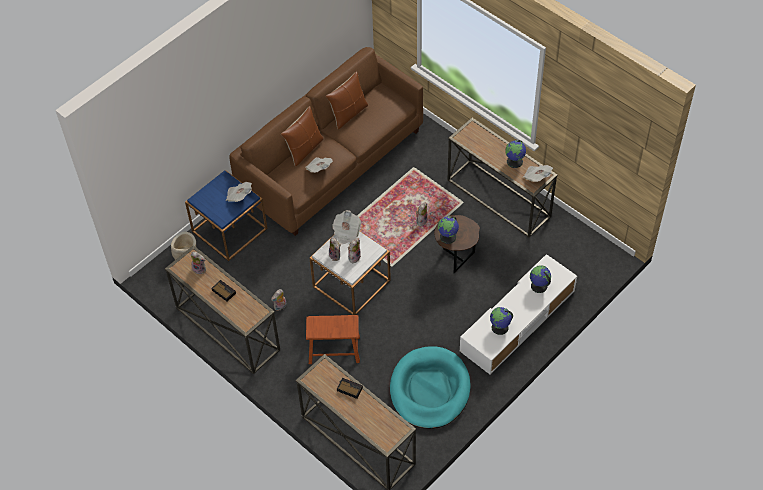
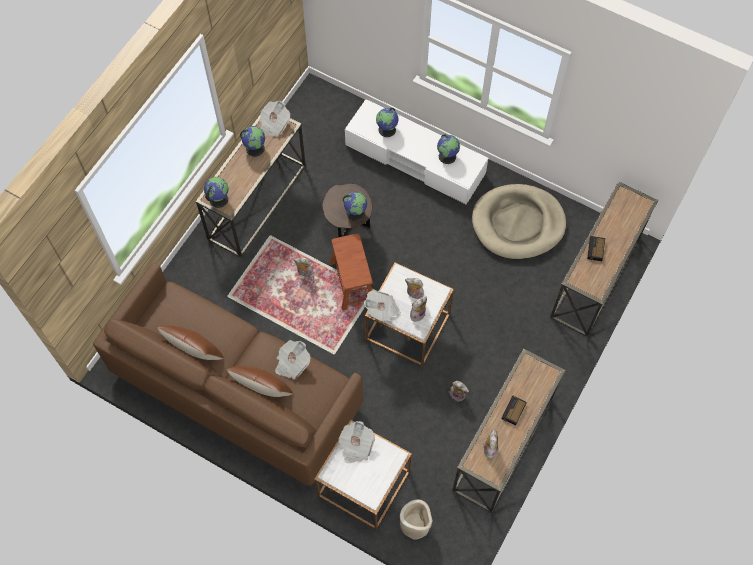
camera: 105 degrees left, 10 degrees up
(229, 230) = (363, 483): blue side table -> white side table
(334, 349) = (497, 324): brown stool -> brown stool (353, 282)
(430, 390) = (518, 223): turquoise dog bed -> beige dog bed
(470, 131) = (218, 199): none -> globe

